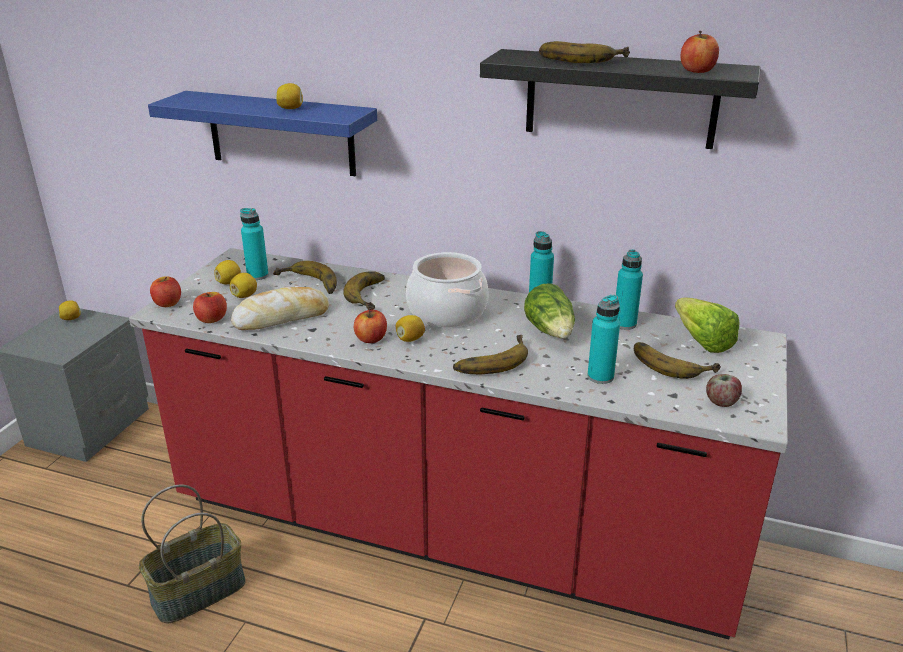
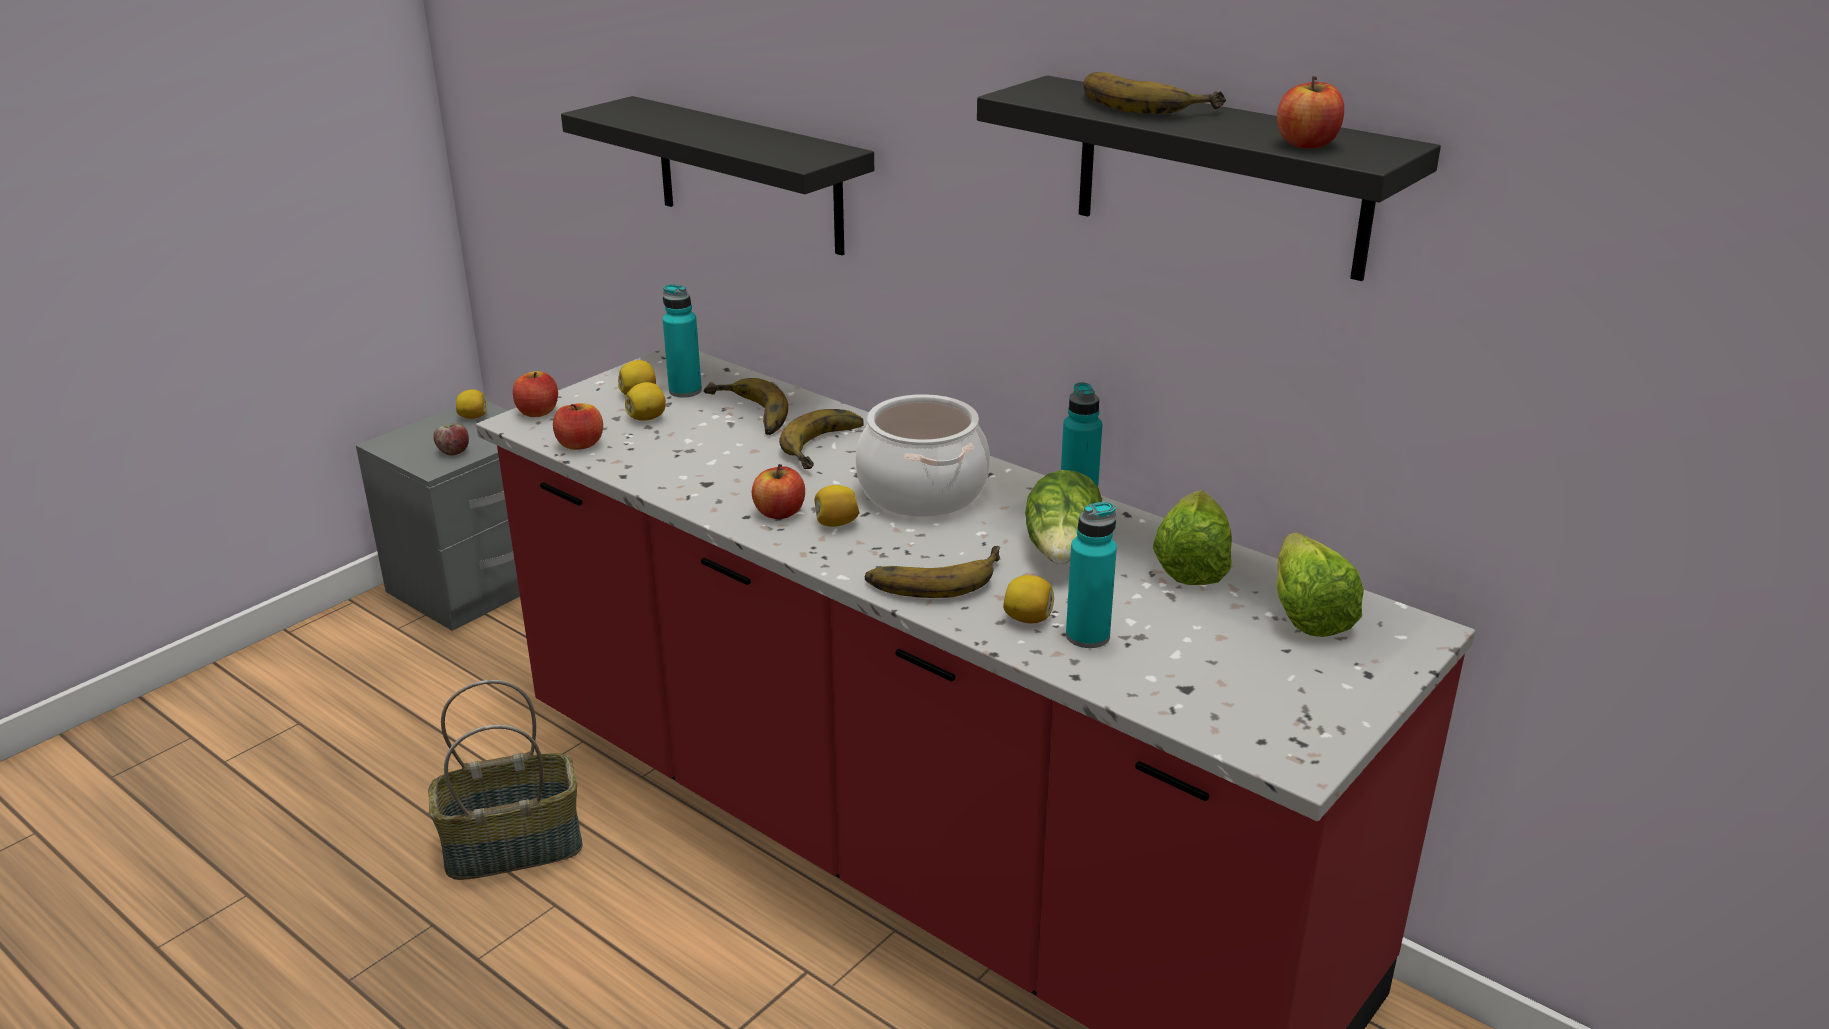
camera: 20 degrees right, 0 degrees up
(281, 133) = (749, 175): blue shelf -> black shelf
(282, 318) = (676, 459): bread -> none
(290, 108) = (746, 139): lemon -> lemon (1028, 619)
(624, 324) = (1195, 561): turquoise bottle -> lettuce
(672, 363) = (1226, 637): banana -> none
(721, 402) = (1258, 716): apple -> apple (454, 452)

